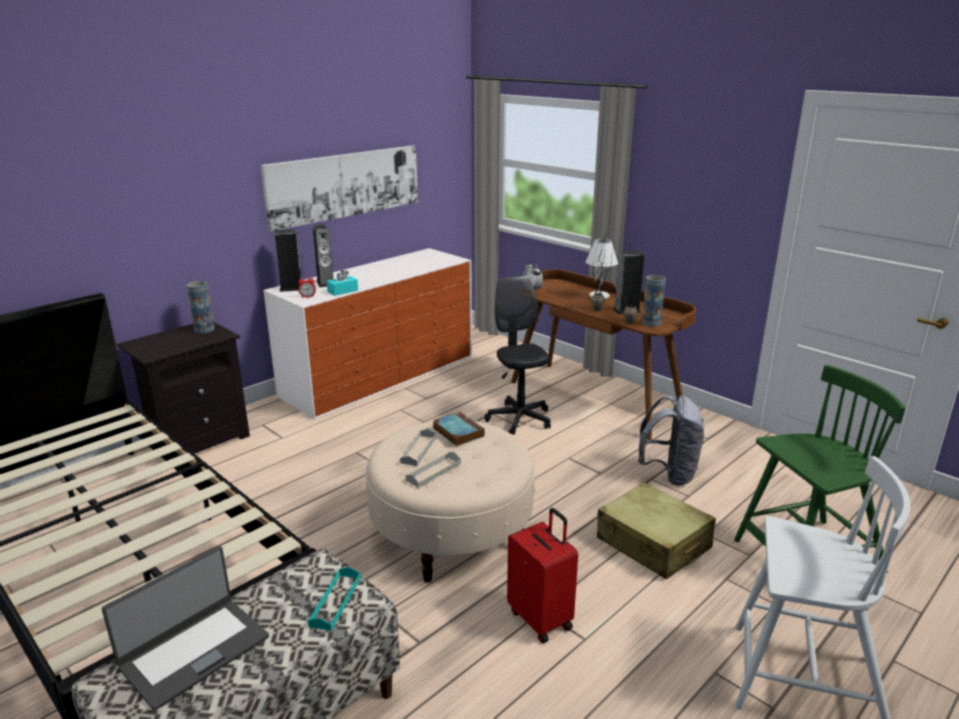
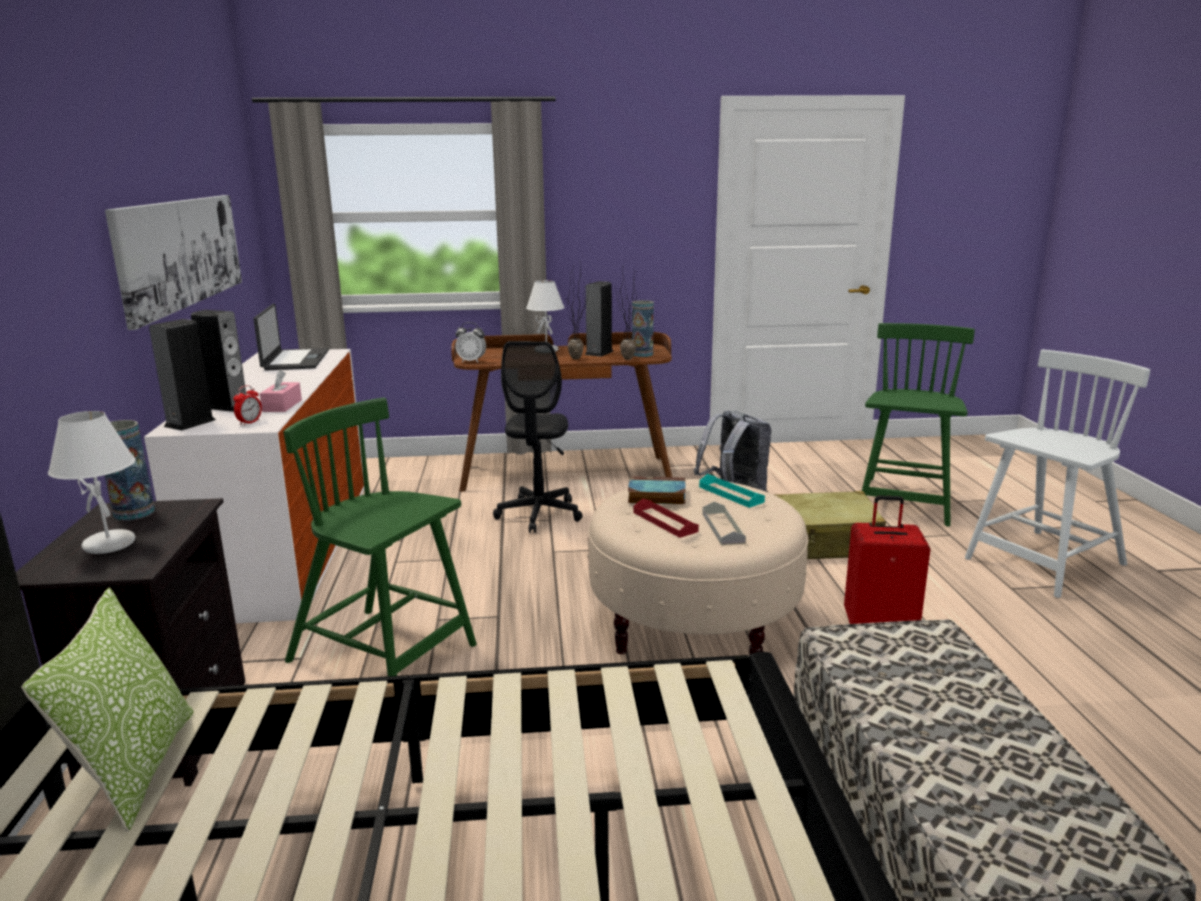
camera: 50 degrees left, 5 degrees down
(91, 441) = (136, 769): none -> pillow
(169, 341) = (110, 544): none -> white table lamp
(194, 651) = (957, 767): laptop -> laptop (294, 360)
(306, 456) = (385, 655): none -> green chair
(335, 601) = (922, 648): turquoise tray -> turquoise tray (731, 494)
(343, 291) = (282, 406): turquoise tissue box -> pink tissue box
(418, 450) = (665, 522): grey tray -> red tray
(519, 419) = (539, 515): black office chair -> black office chair turned 105 degrees counterclockwise

